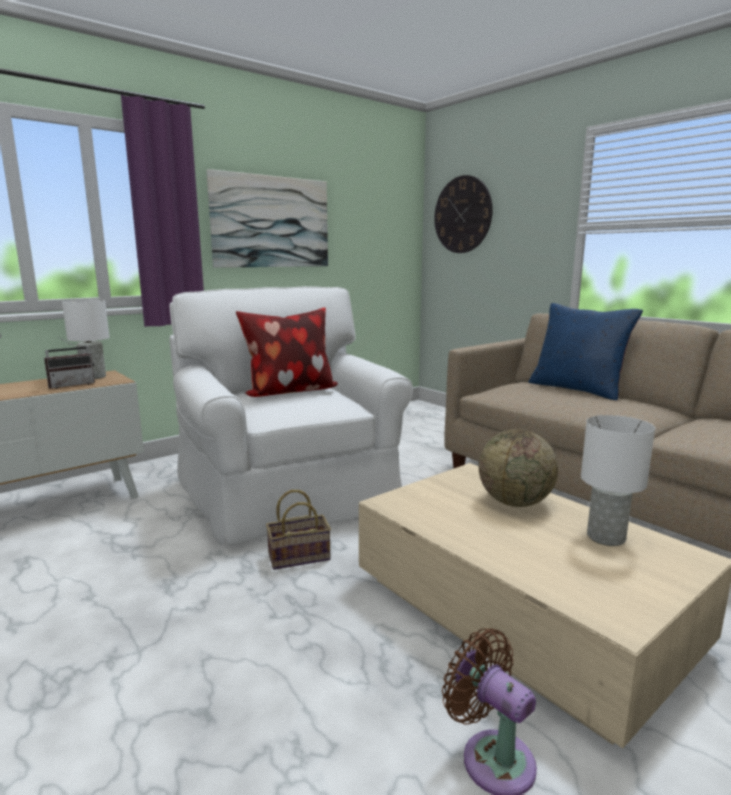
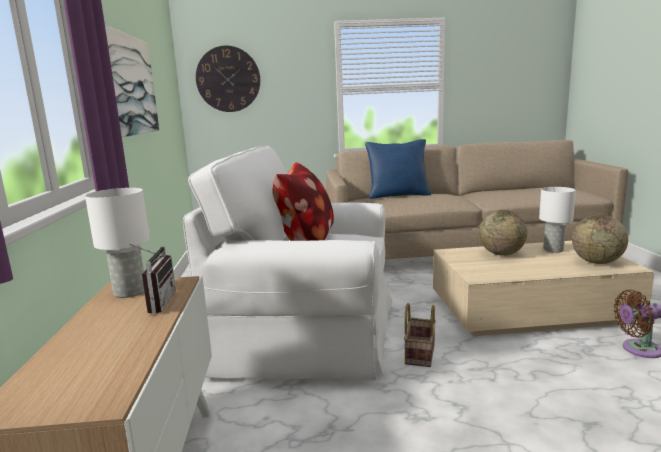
camera: 55 degrees left, 0 degrees up
(596, 583) = (597, 262): none -> globe

